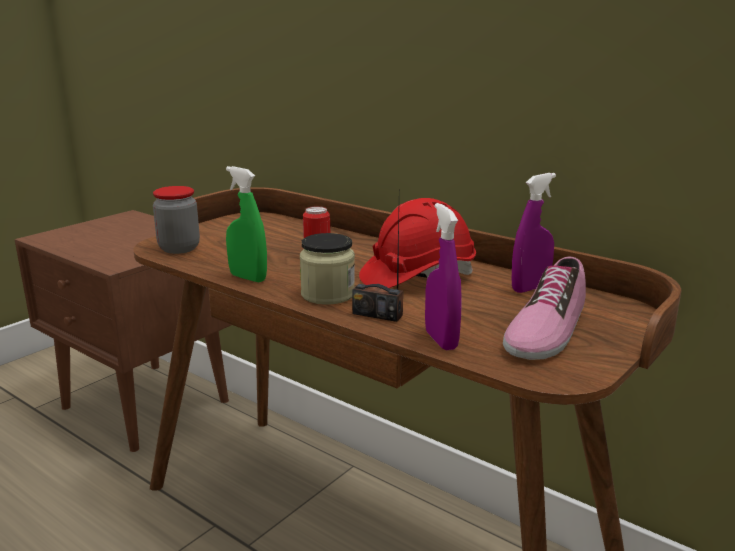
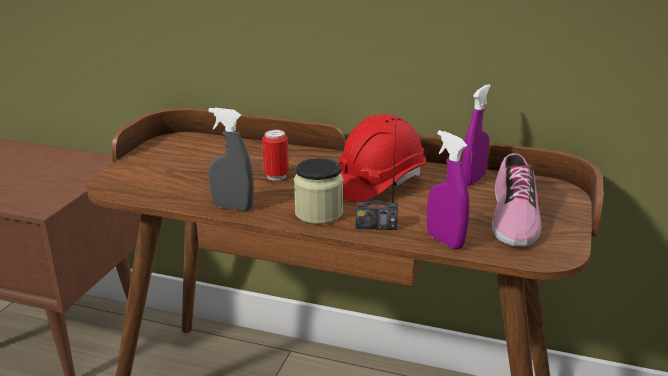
camera: 20 degrees left, 5 degrees up
(179, 248) = (136, 185): jar -> none
(248, 278) = (232, 207): green spray bottle -> grey spray bottle

